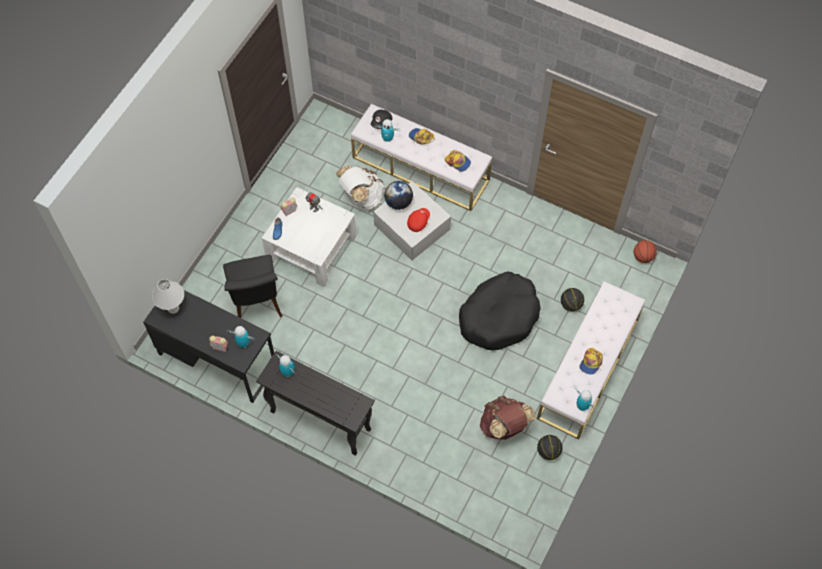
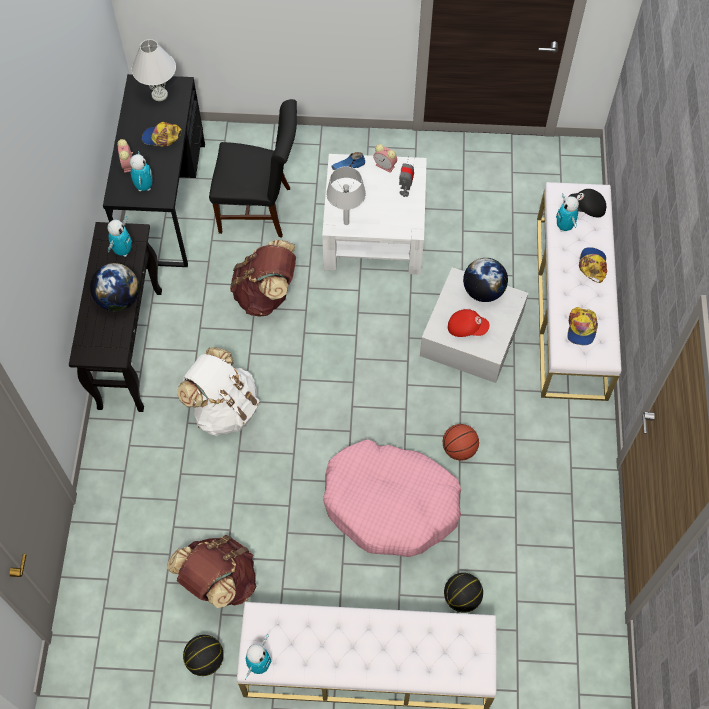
camera: 65 degrees right, 0 degrees up
(257, 304) = (260, 209): black chair -> black chair turned 135 degrees counterclockwise
(319, 249) = (346, 222): none -> grey table lamp
(322, 387) = (118, 299): none -> globe
(324, 326) = (266, 295): none -> brown backpack
(362, 198) = (481, 256): white backpack -> white backpack (224, 408)
(499, 316) = (390, 504): black dog bed -> pink dog bed
(591, 362) = (340, 649): cap -> cap (161, 137)
(643, 257) = (605, 676): basketball -> basketball (459, 449)

